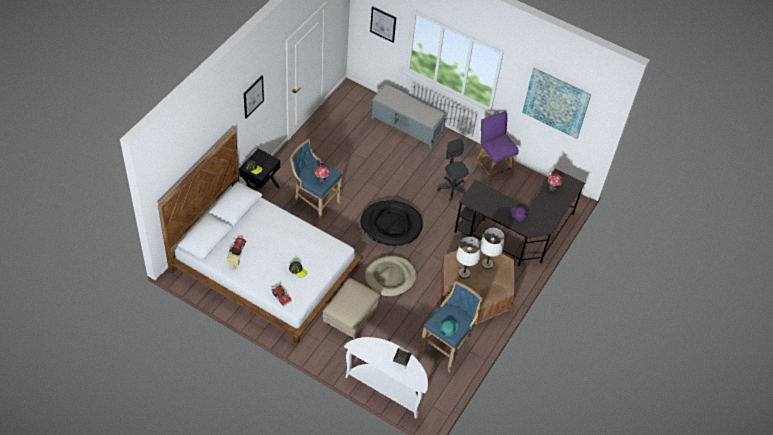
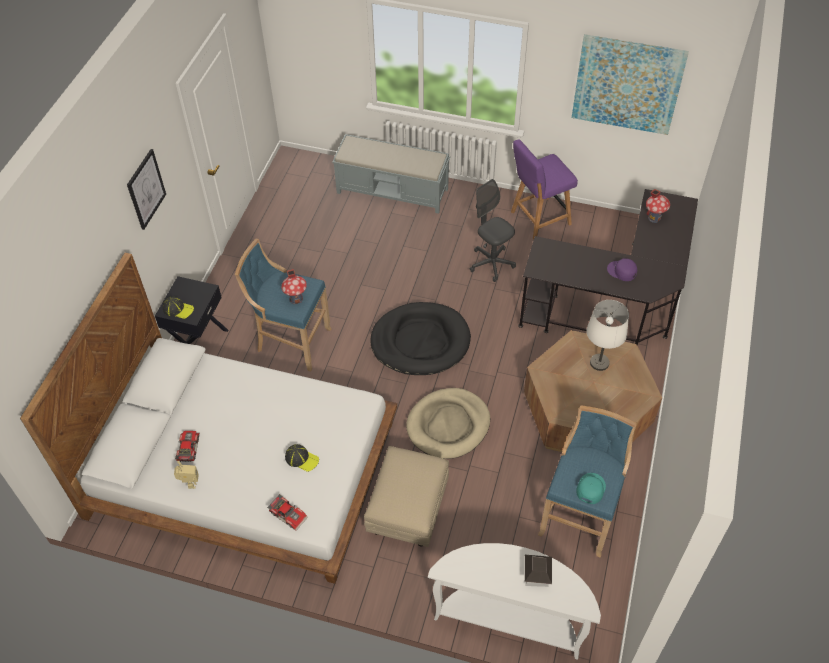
camera: 10 degrees left, 0 degrees up
(383, 24) = (321, 38): picture -> none
(464, 273) = (570, 387): white table lamp -> none
(492, 169) = (538, 219): purple chair -> purple chair turned 75 degrees counterclockwise

